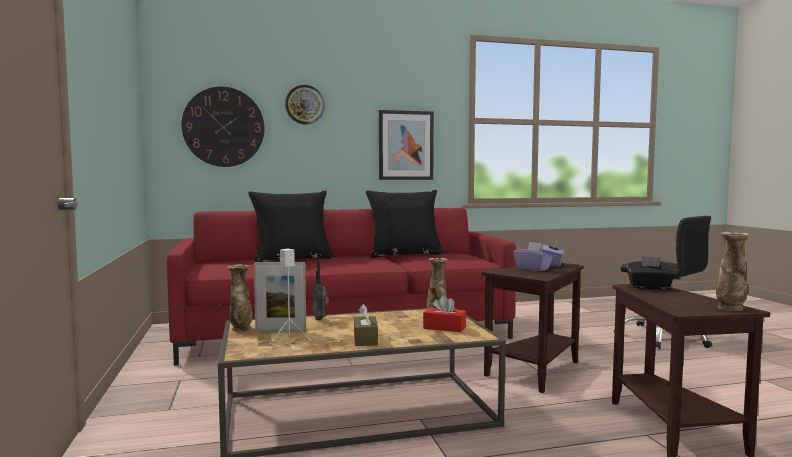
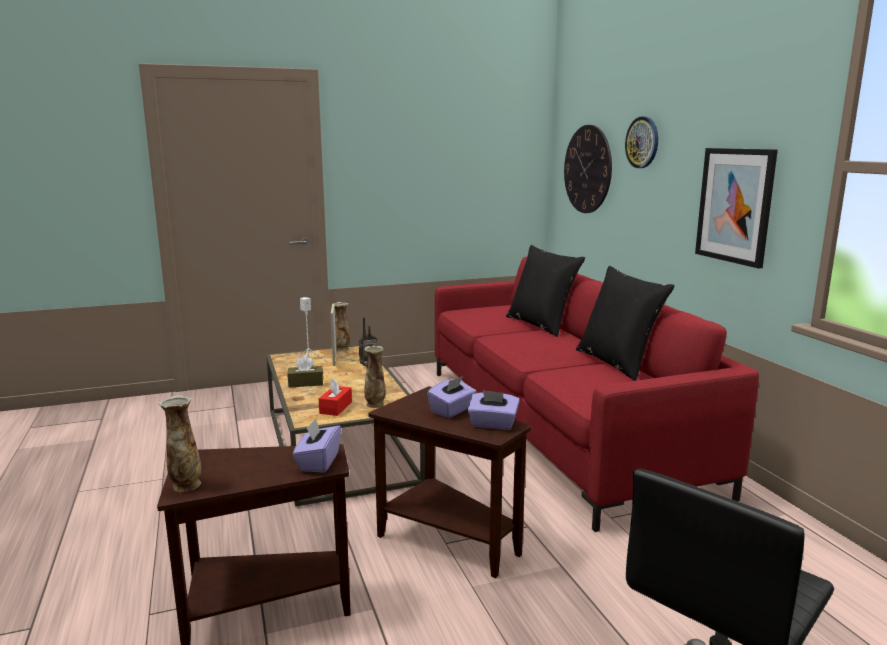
camera: 85 degrees right, 10 degrees up
(649, 287) = (318, 462): black tissue box -> purple tissue box

